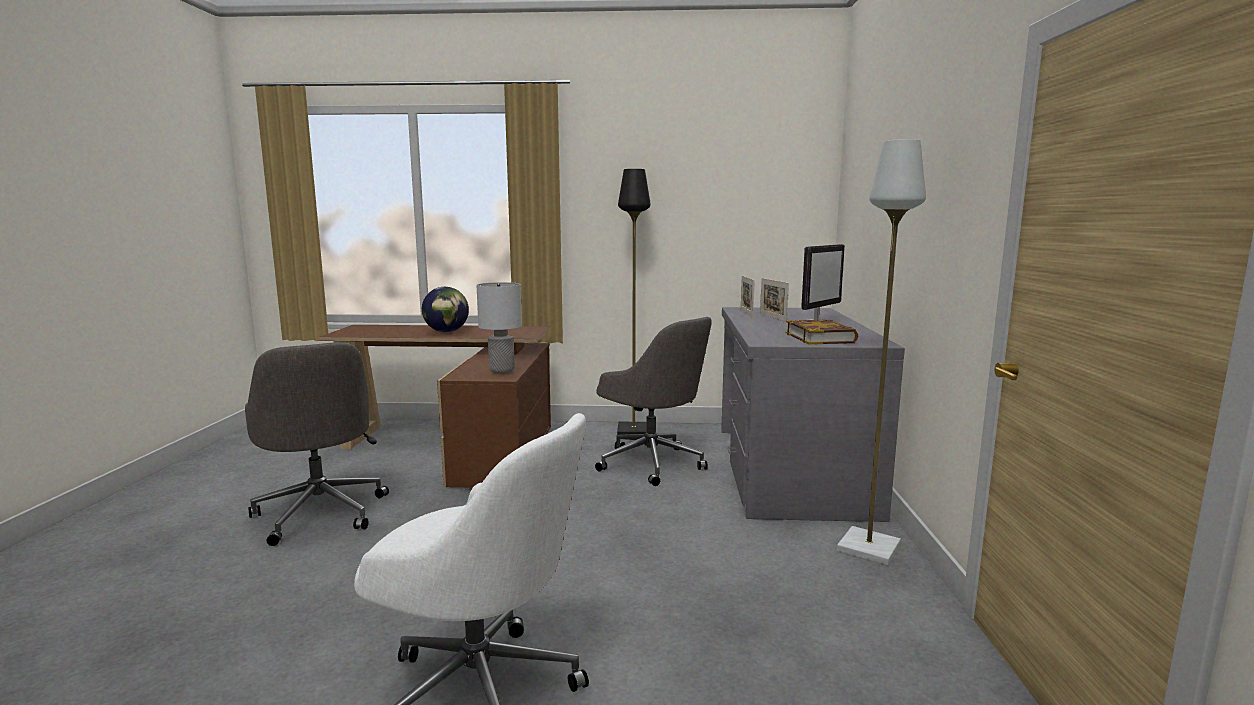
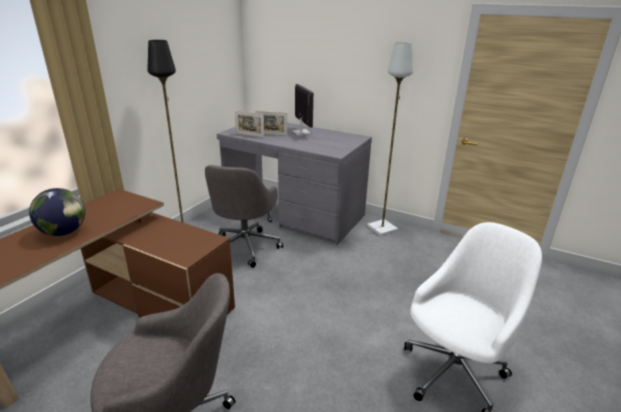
camera: 65 degrees left, 15 degrees up
(501, 372) = (196, 238): grey table lamp -> none
(652, 464) = (245, 248): grey office chair -> grey office chair turned 120 degrees clockwise
(820, 338) = (337, 142): book -> none

